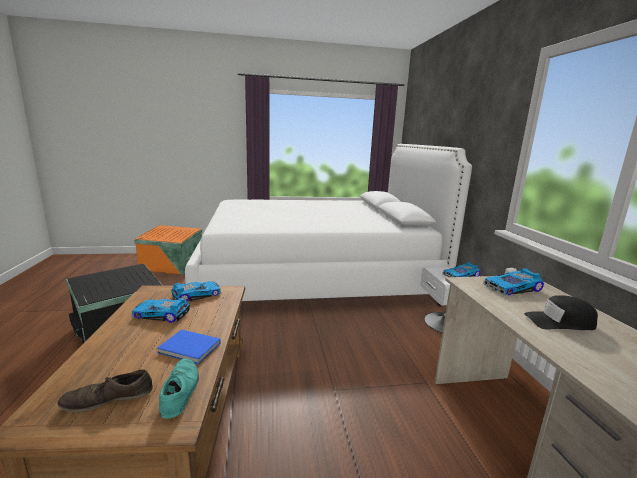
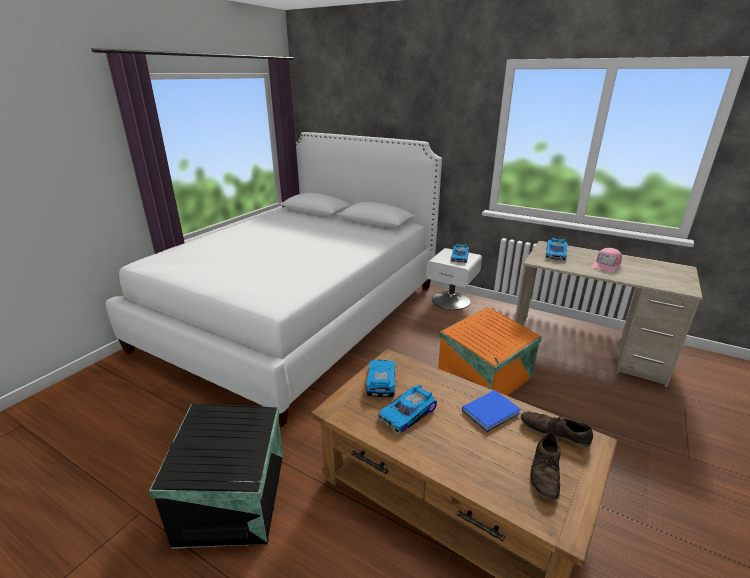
camera: 50 degrees left, 10 degrees up
(172, 266) = (101, 402): orange storage box -> orange storage box (486, 378)
(180, 391) = (554, 432): turquoise shoe -> brown shoe
(560, 322) = (606, 265): black cap -> pink cap

